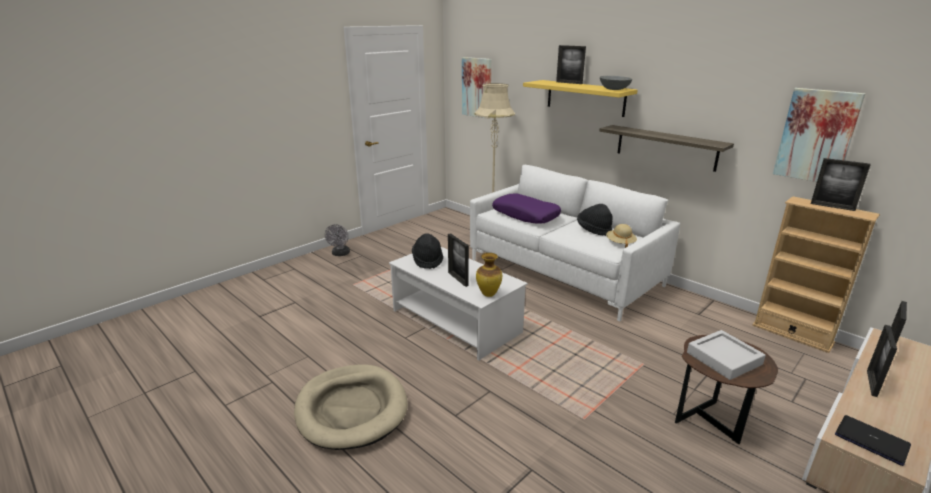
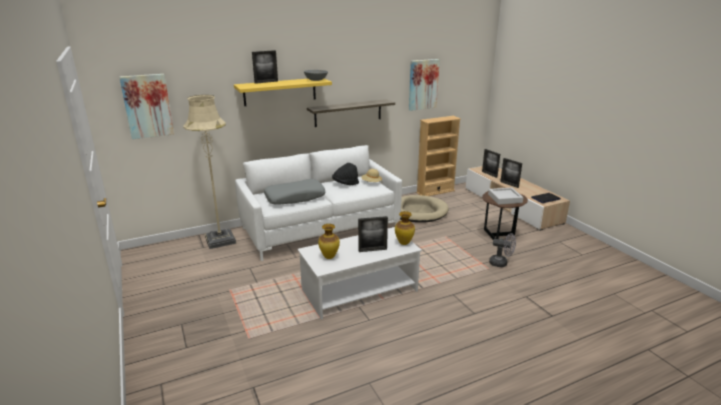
camera: 70 degrees left, 0 degrees up
(340, 254) = (160, 340): grey fan -> grey fan (501, 263)
(351, 409) = (455, 361): beige dog bed -> beige dog bed (417, 212)
(427, 260) = (329, 257): black hat -> vase
(526, 215) = (295, 198): purple pillow -> grey pillow
(832, 206) = (440, 118): picture frame -> none

